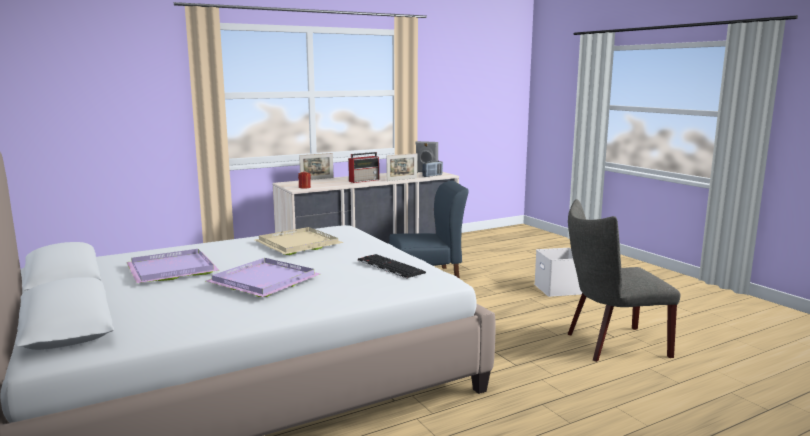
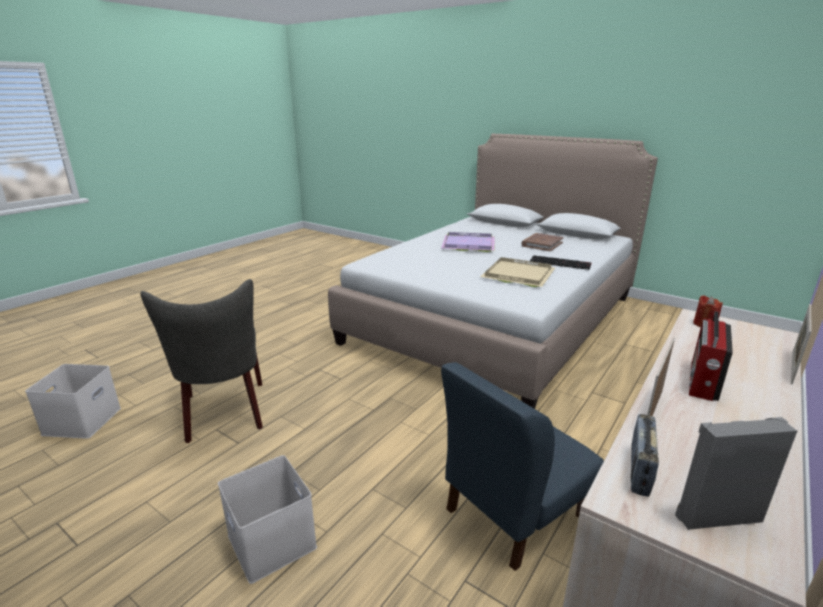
camera: 155 degrees right, 10 degrees up
(170, 269) = (542, 244): purple tray -> brown book
(389, 266) = (409, 262): keyboard -> keyboard (561, 263)
(610, 345) = (225, 414): grey chair -> grey chair turned 105 degrees clockwise
(756, 365) = (82, 422): none -> white storage box

